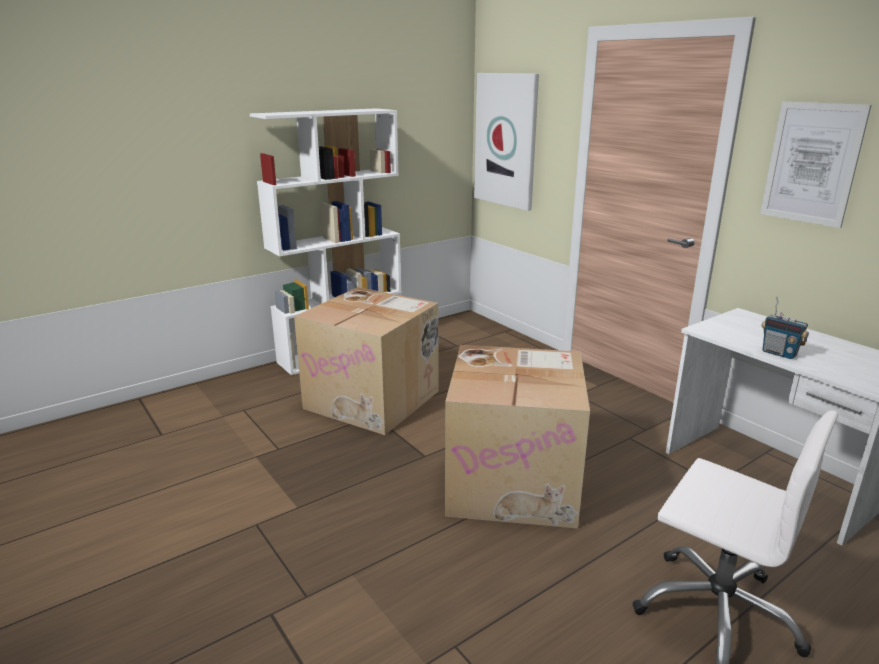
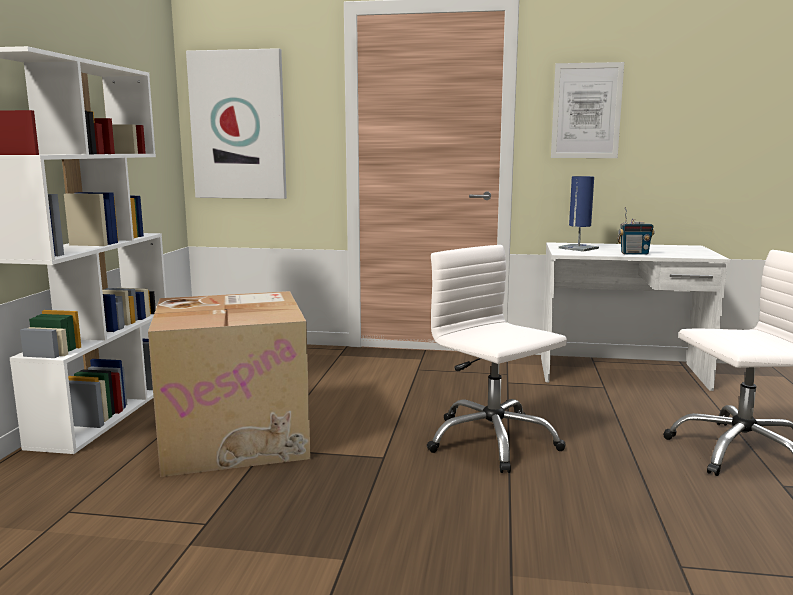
camera: 45 degrees left, 10 degrees down
(514, 481) = (491, 441): cardboard box -> white office chair
(741, 327) = (578, 248): none -> blue table lamp

